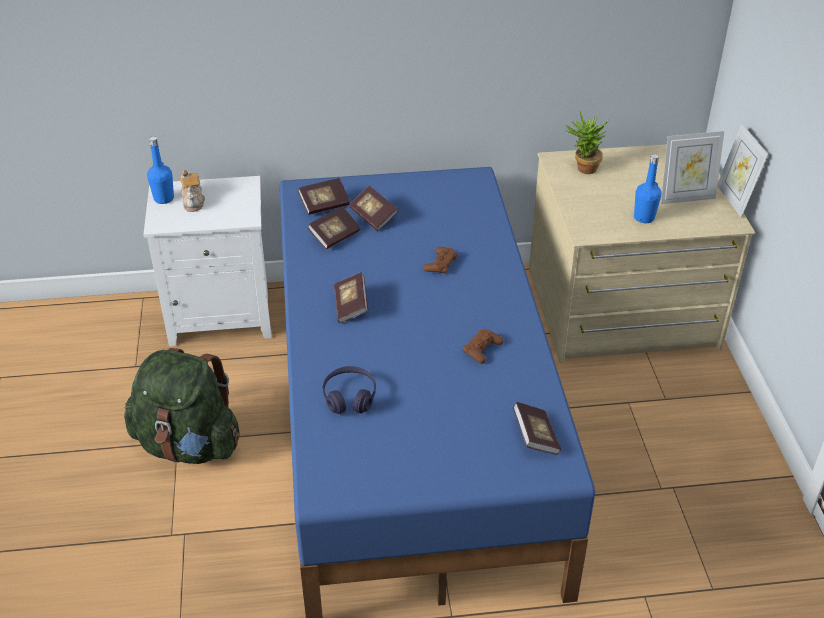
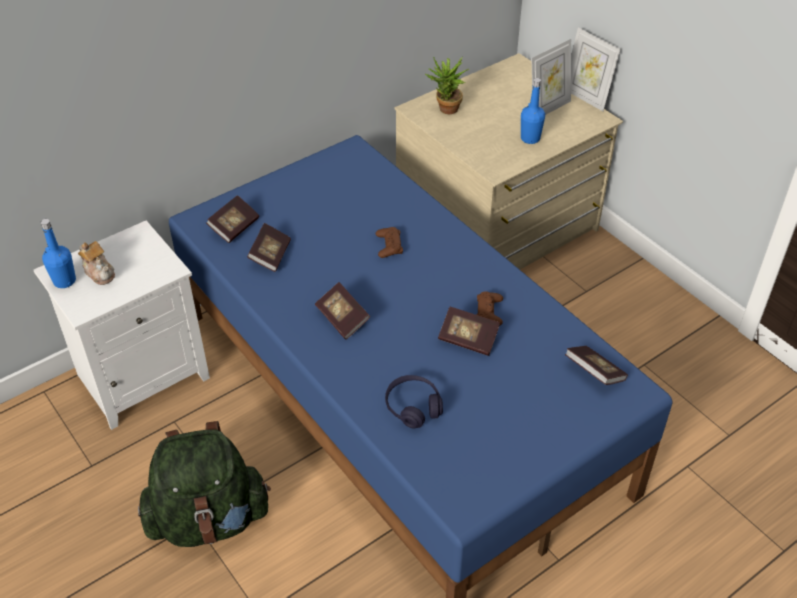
camera: 30 degrees left, 5 degrees up
(373, 217) = (291, 222): book -> book (468, 339)

